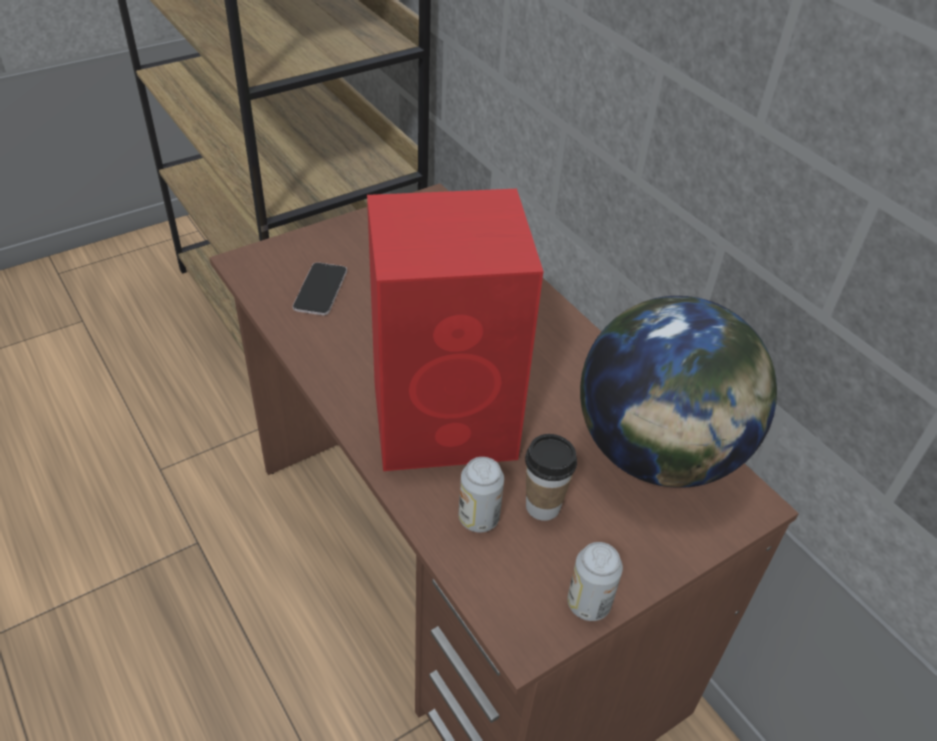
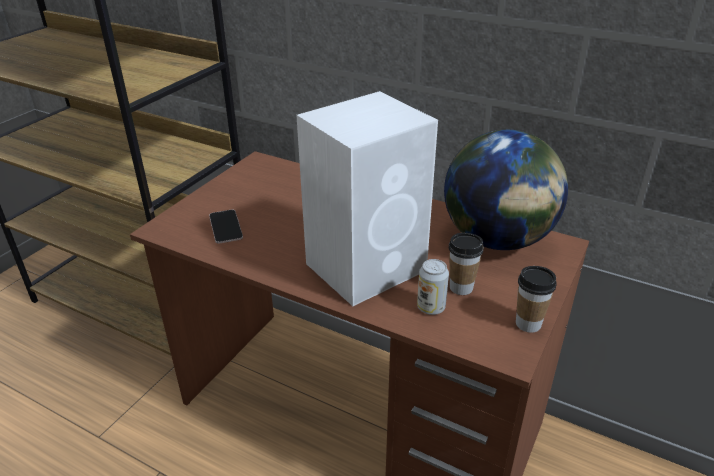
camera: 25 degrees left, 10 degrees down
(448, 420) = (368, 266): red speaker -> white speaker
(588, 603) = (528, 324): can -> cup

